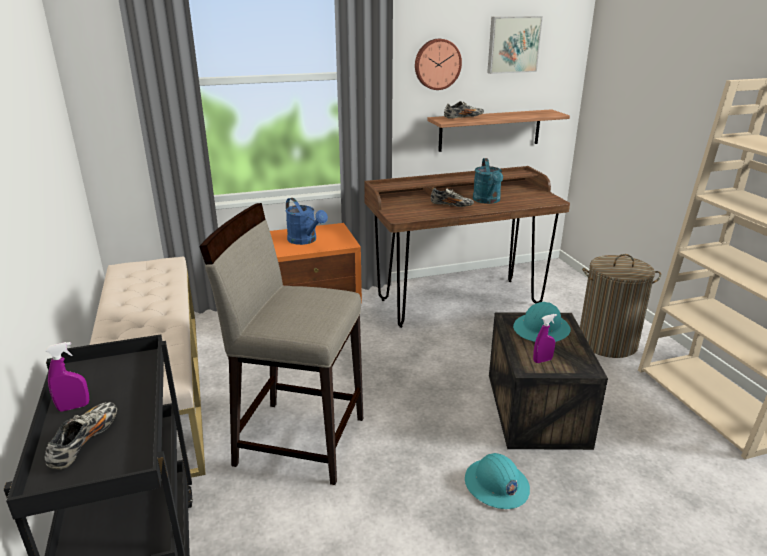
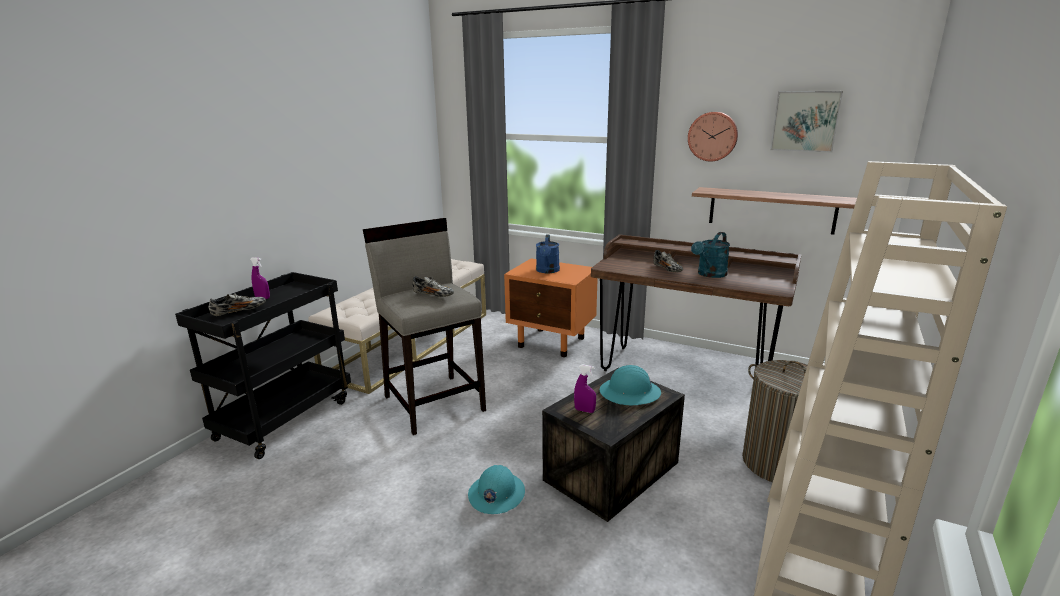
camera: 45 degrees right, 5 degrees down
(463, 118) = (729, 191): shoe -> shoe (433, 295)

